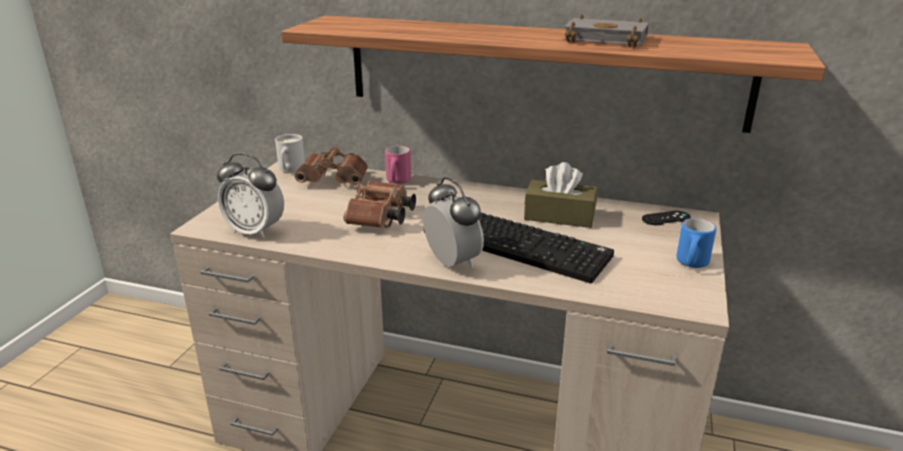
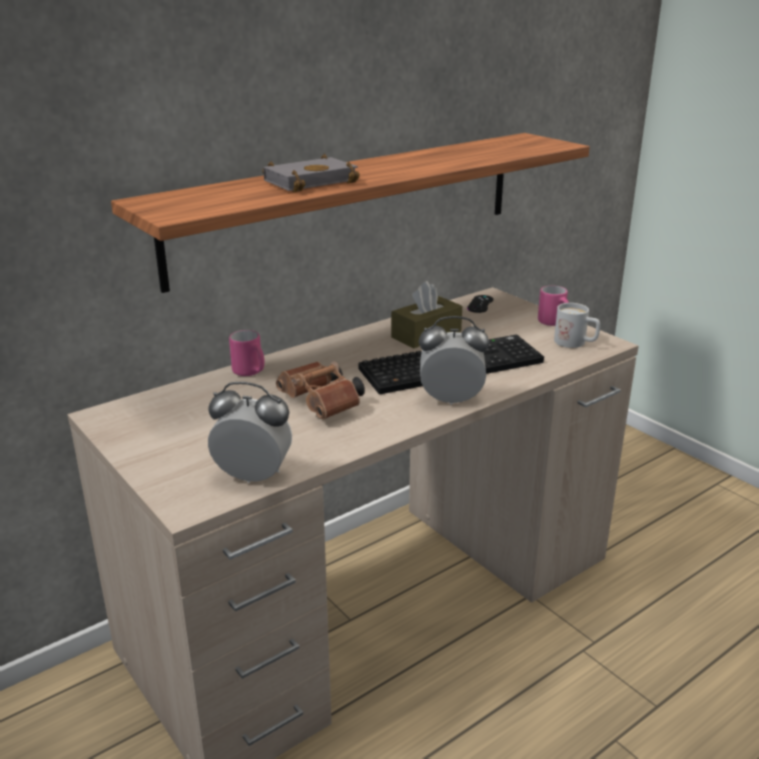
camera: 55 degrees left, 0 degrees up
(255, 231) = (253, 476): alarm clock -> alarm clock turned 135 degrees counterclockwise
(290, 170) = (115, 417): white mug -> white mug (576, 343)
(335, 181) = (194, 401): brown binoculars -> none
(608, 39) = (431, 158): grey book -> grey book (311, 181)
(691, 264) = (554, 323): blue mug -> pink mug

